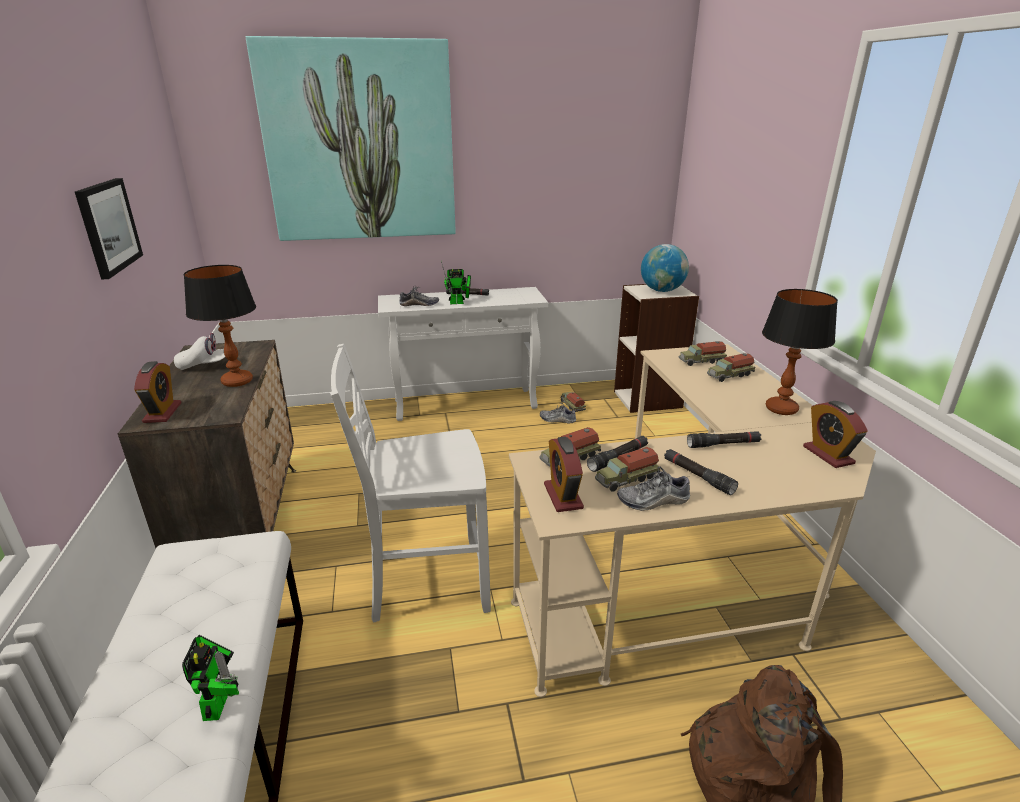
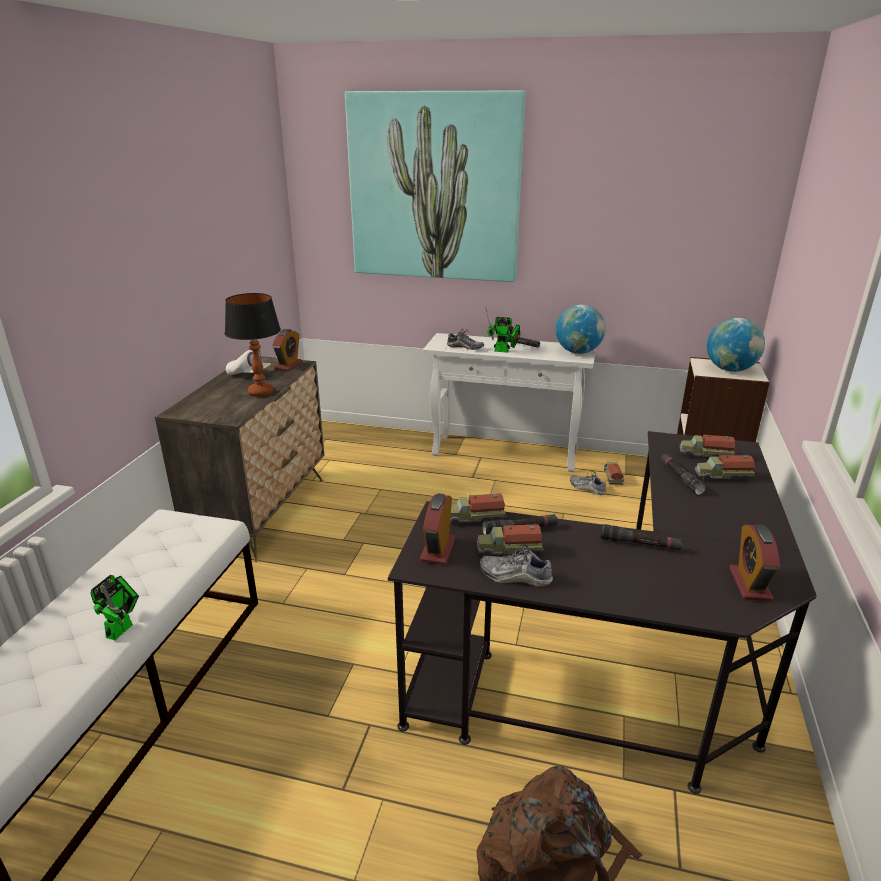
camera: 25 degrees right, 0 degrees up
(108, 226) = (186, 254): picture -> none
(162, 413) = (193, 407): alarm clock -> alarm clock (289, 366)
(425, 583) = (367, 604): white chair -> none
(526, 294) = (578, 352): none -> globe
(687, 567) = (620, 669): beige desk -> black desk
(697, 476) = (581, 567): black flashlight -> black flashlight (680, 478)
(781, 409) = (746, 524): table lamp -> none

